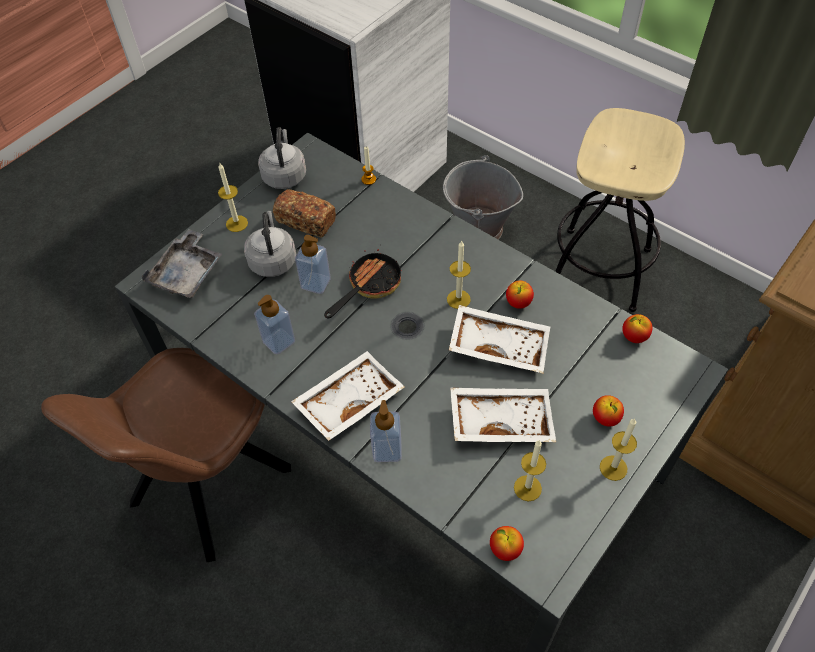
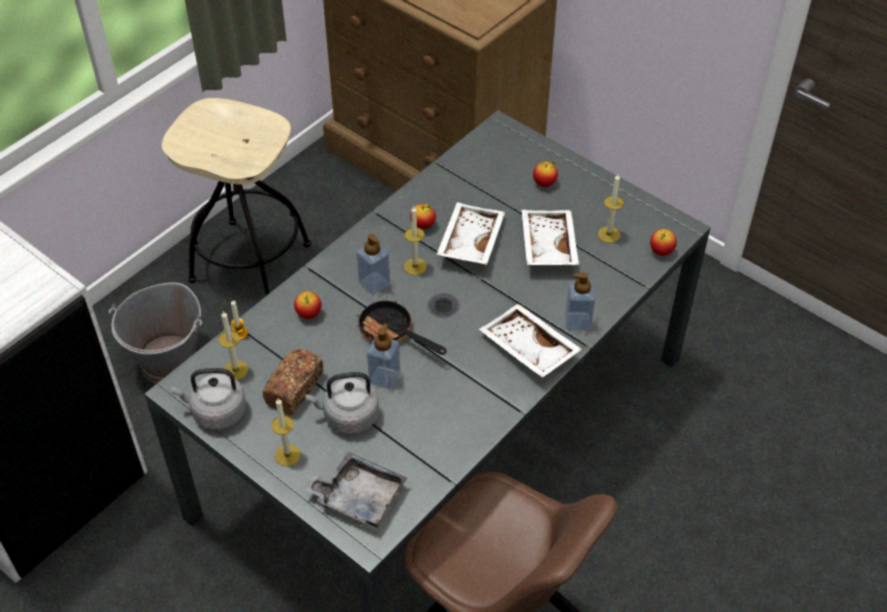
camera: 90 degrees left, 5 degrees down
(279, 341) = (458, 406): soap dispenser -> soap dispenser (374, 283)
(613, 468) = (588, 184): candle -> candle (235, 370)
(634, 337) = (464, 157): apple -> apple (309, 314)

